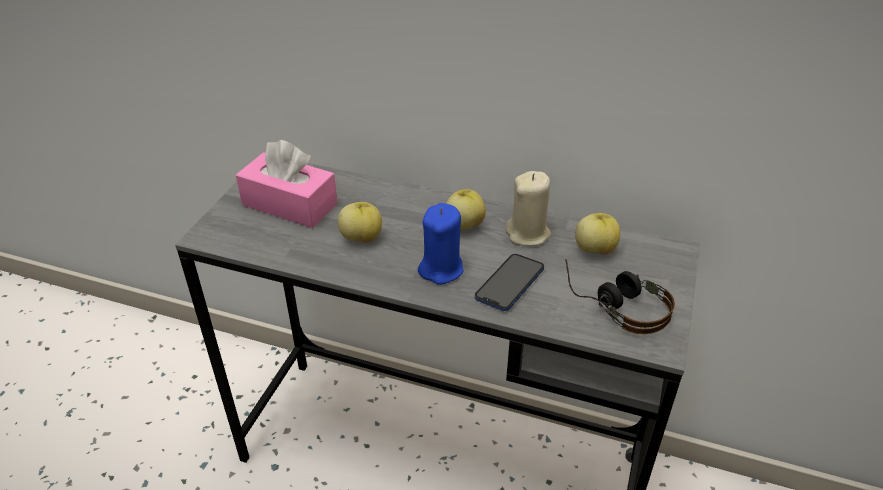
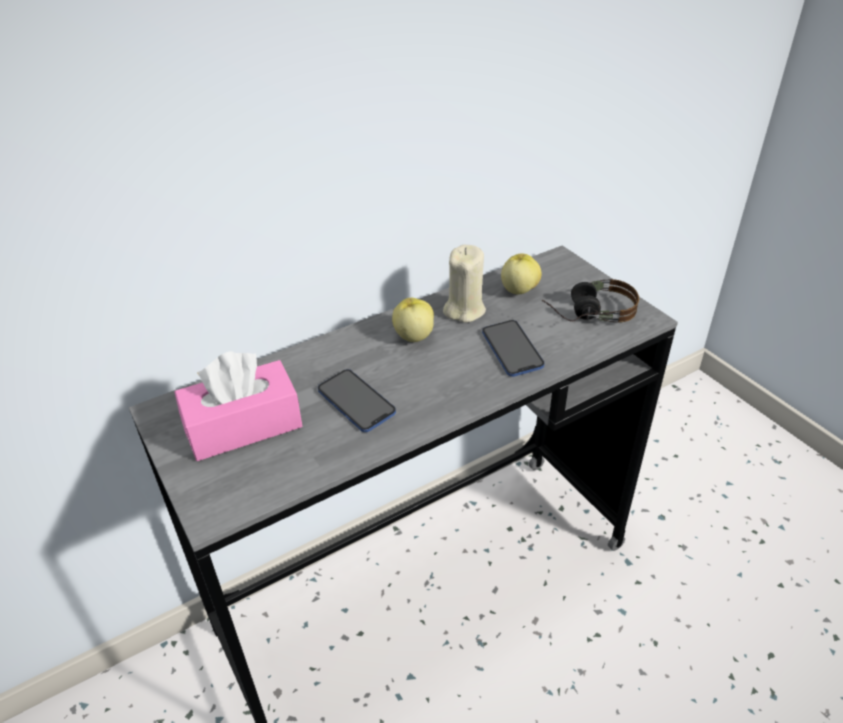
camera: 50 degrees left, 0 degrees up
(361, 237) = (356, 402): apple -> phone
(441, 269) = (454, 376): blue candle -> none

